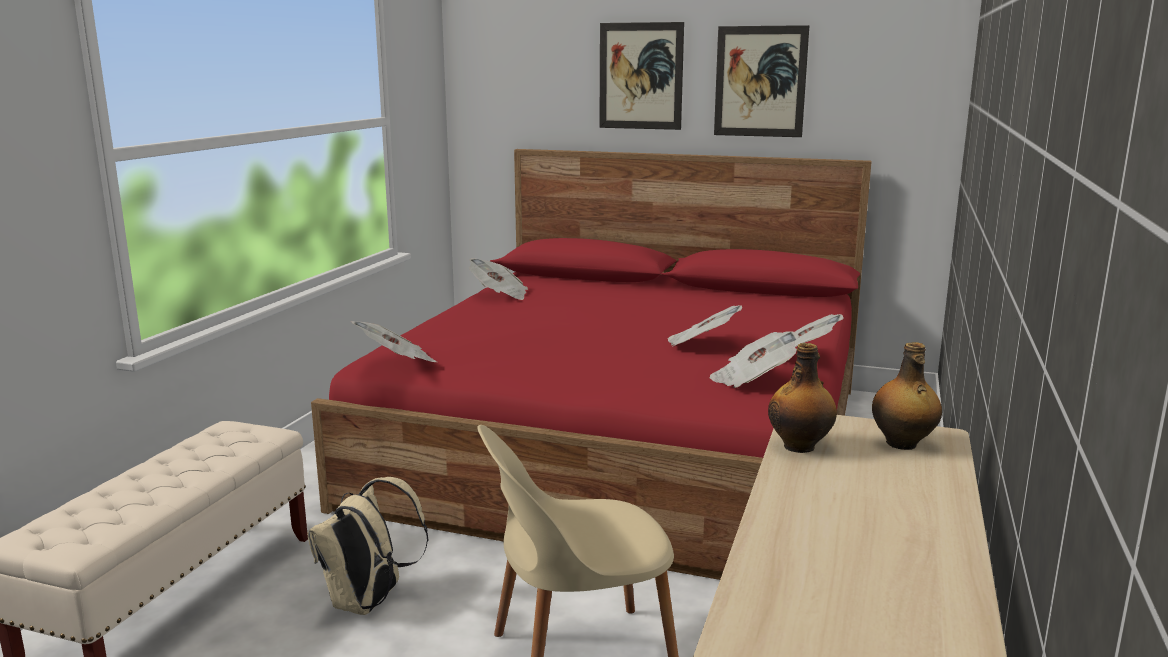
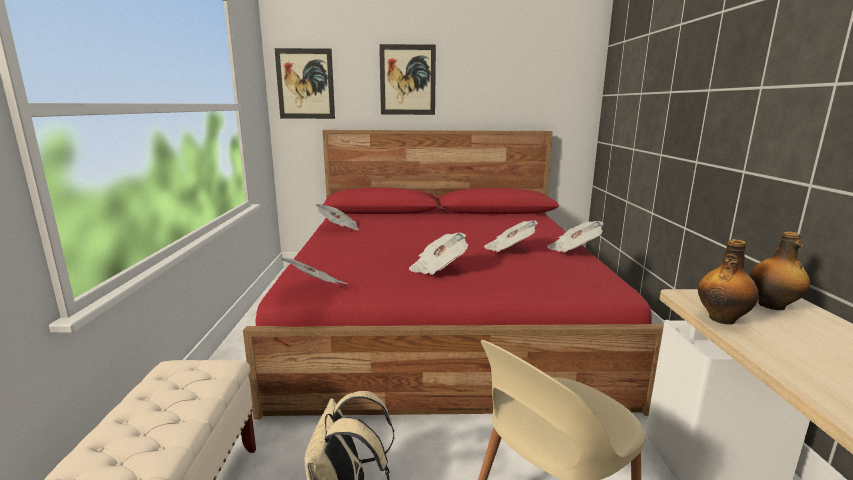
camera: 20 degrees left, 0 degrees up
(752, 380) = (571, 270): newspaper -> newspaper (438, 268)
(760, 81) = (484, 83): picture -> picture (305, 84)

